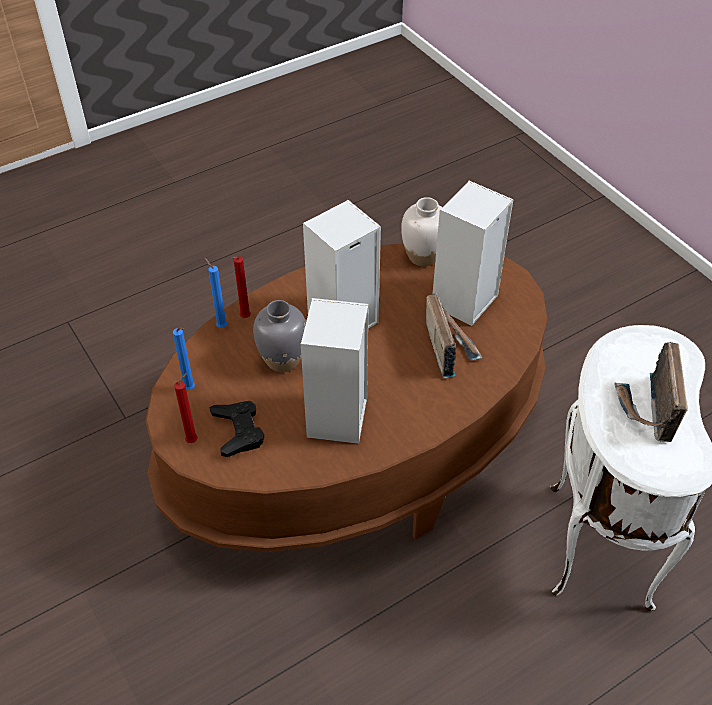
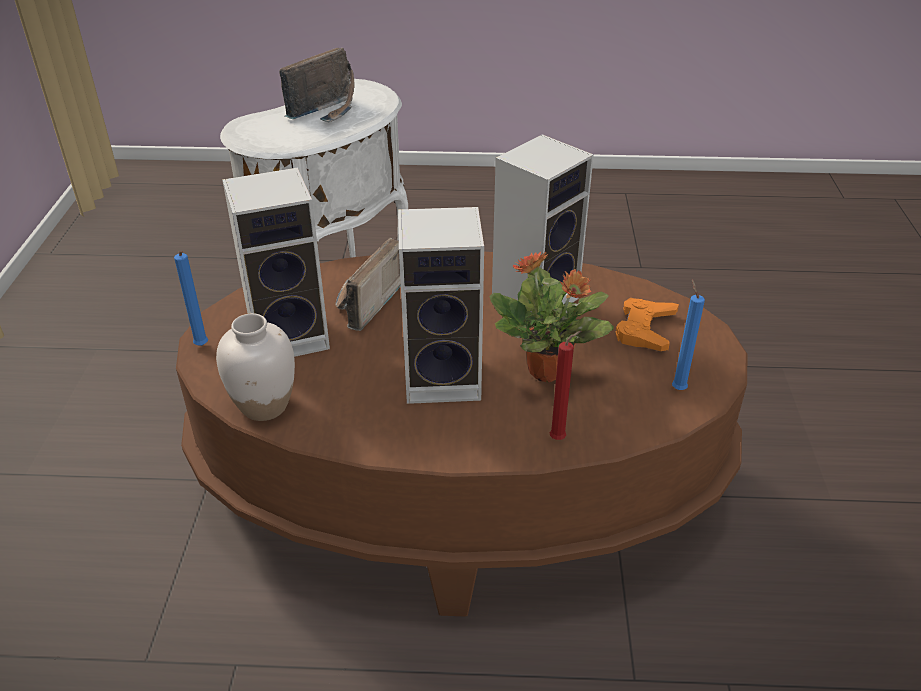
camera: 145 degrees left, 10 degrees down
(193, 440) = (698, 341): red candle -> none
(220, 325) = (597, 443): blue candle -> blue candle (201, 347)
(238, 431) = (645, 329): black game controller -> orange game controller
(283, 360) = (548, 371): grey vase -> potted plant

